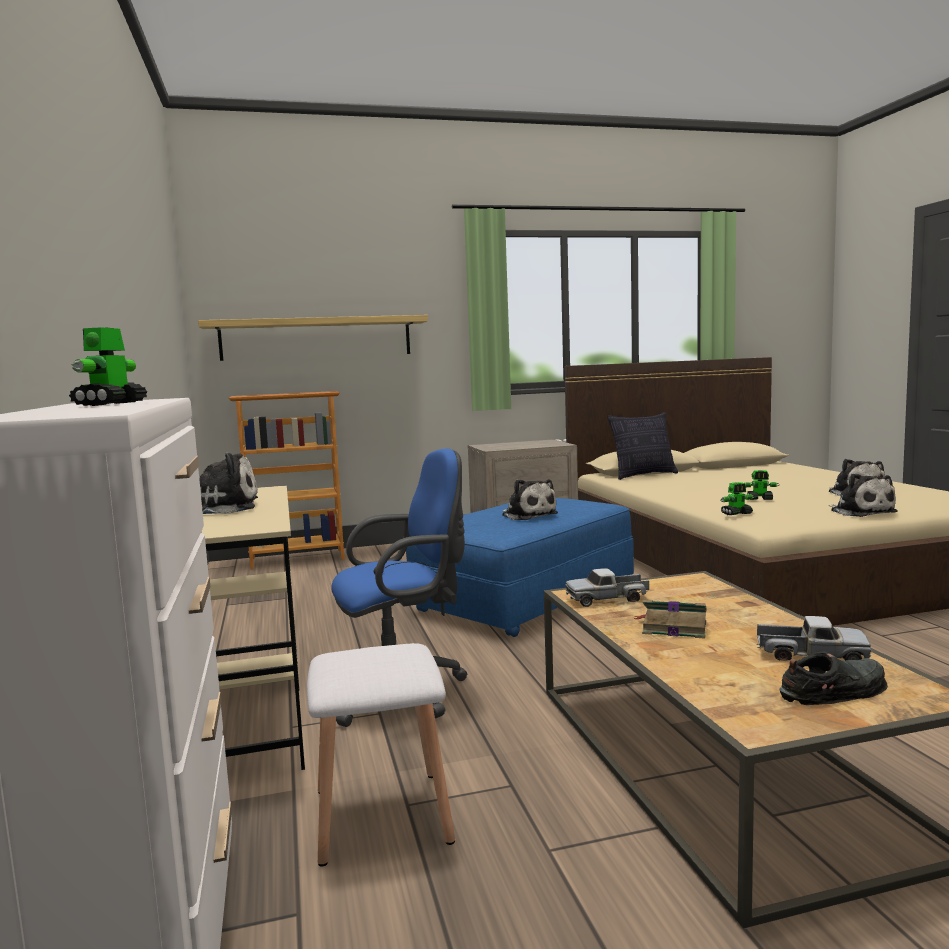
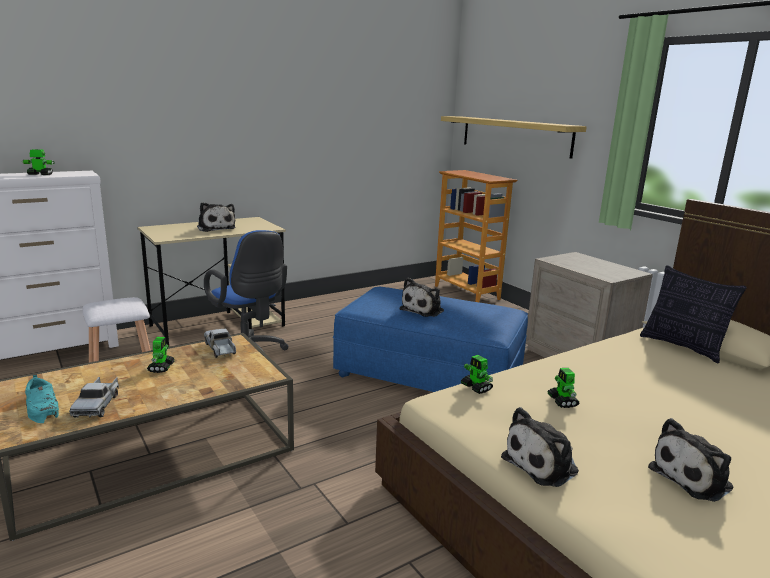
camera: 70 degrees right, 10 degrees up
(672, 627) = (161, 367): book -> toy robot
(835, 690) = (42, 407): black shoe -> turquoise shoe

